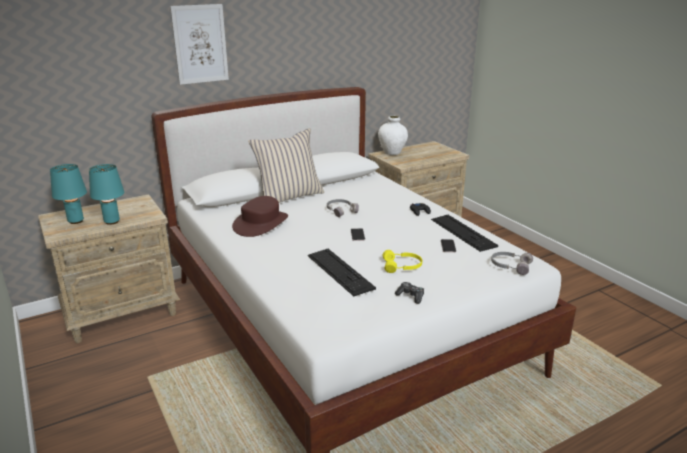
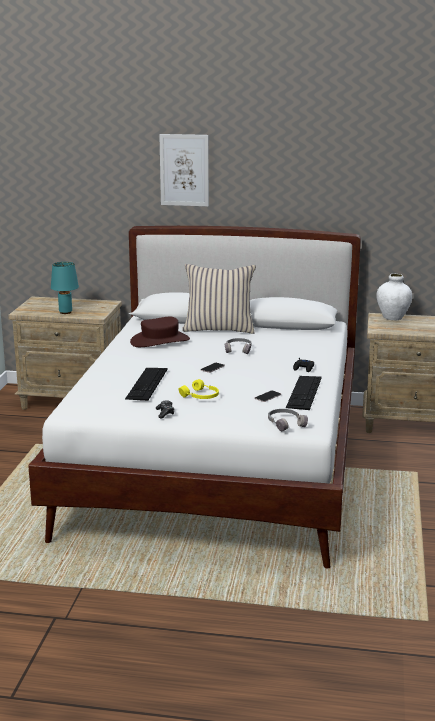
camera: 40 degrees right, 5 degrees down
(76, 221) = (45, 306): turquoise table lamp -> none

